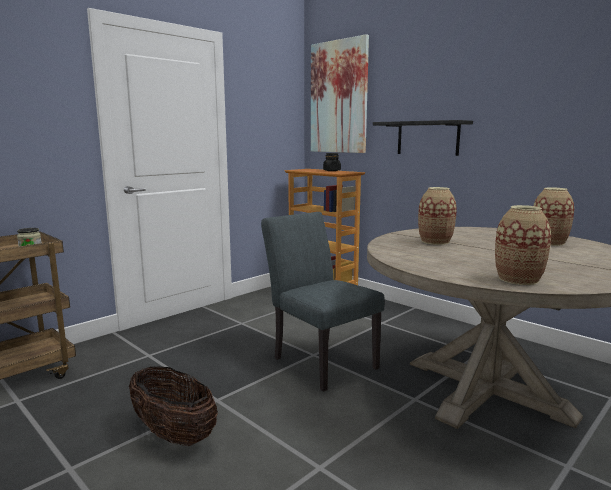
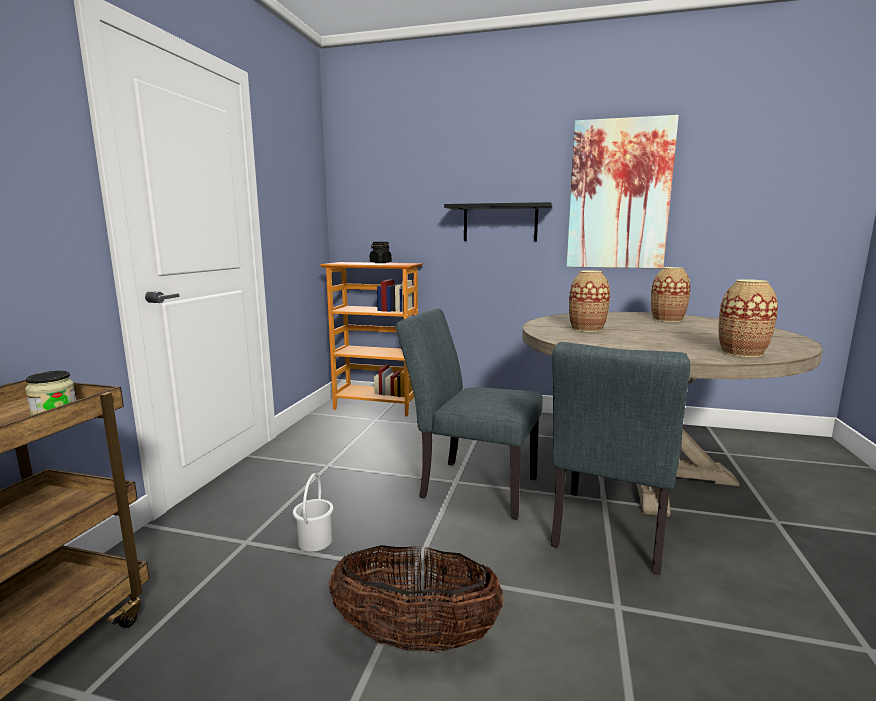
camera: 30 degrees left, 0 degrees up
(182, 365) = (314, 541): none -> white bucket
(338, 97) = (379, 175): picture -> picture (618, 195)
(381, 423) = (608, 534): none -> grey chair

